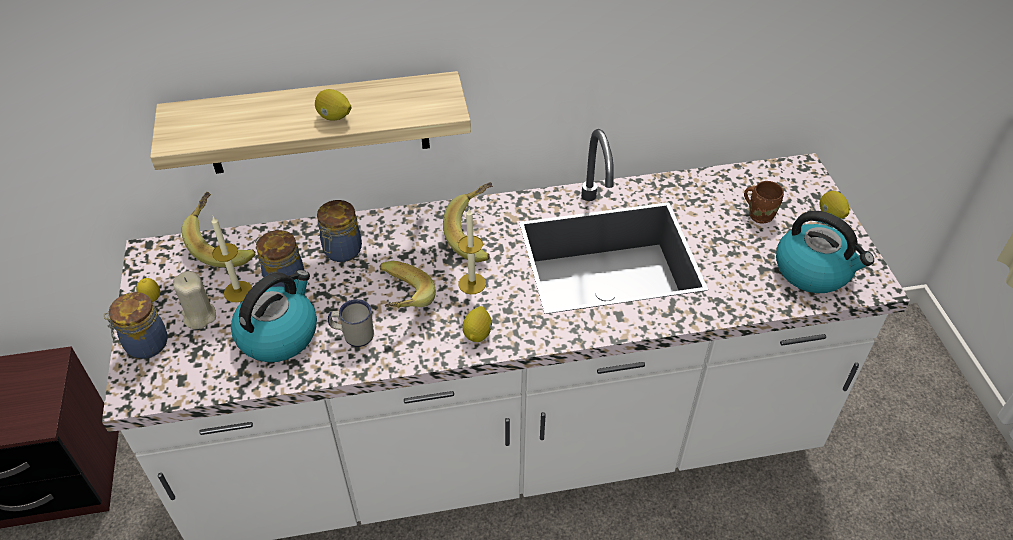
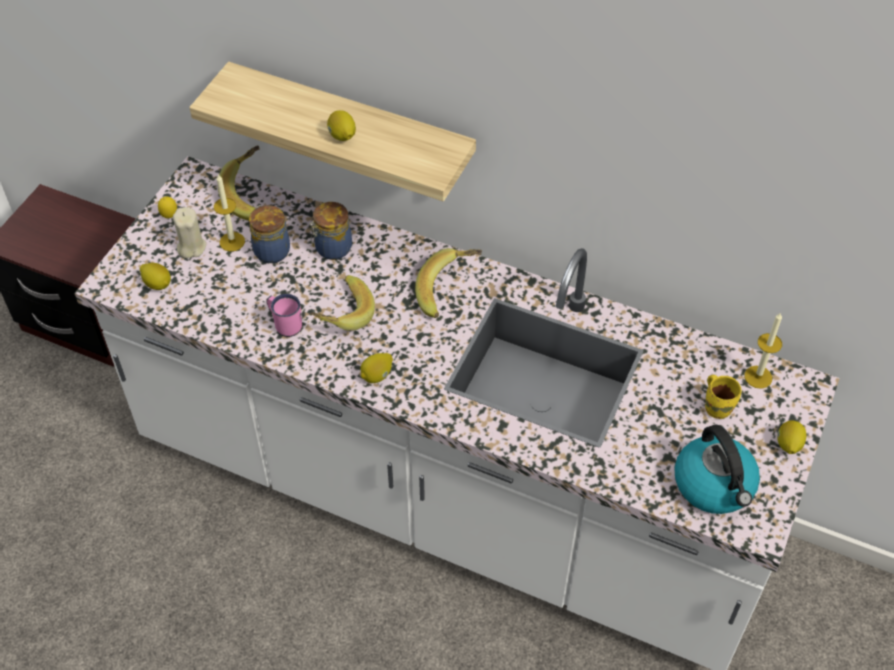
camera: 35 degrees right, 5 degrees up
(145, 344) = (140, 250): jar -> none
(191, 366) = (157, 284): none -> lemon
(279, 334) = (234, 293): kettle -> none
(353, 335) = (285, 323): white mug -> pink mug
(472, 283) = (408, 331): candle -> candle (758, 377)
(760, 214) = (718, 407): brown mug -> yellow mug

